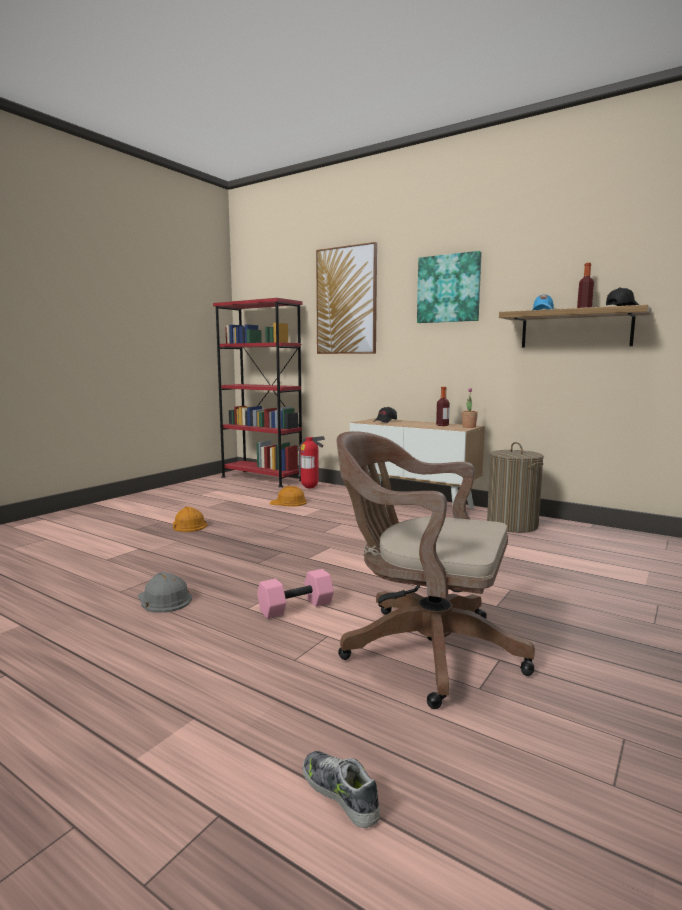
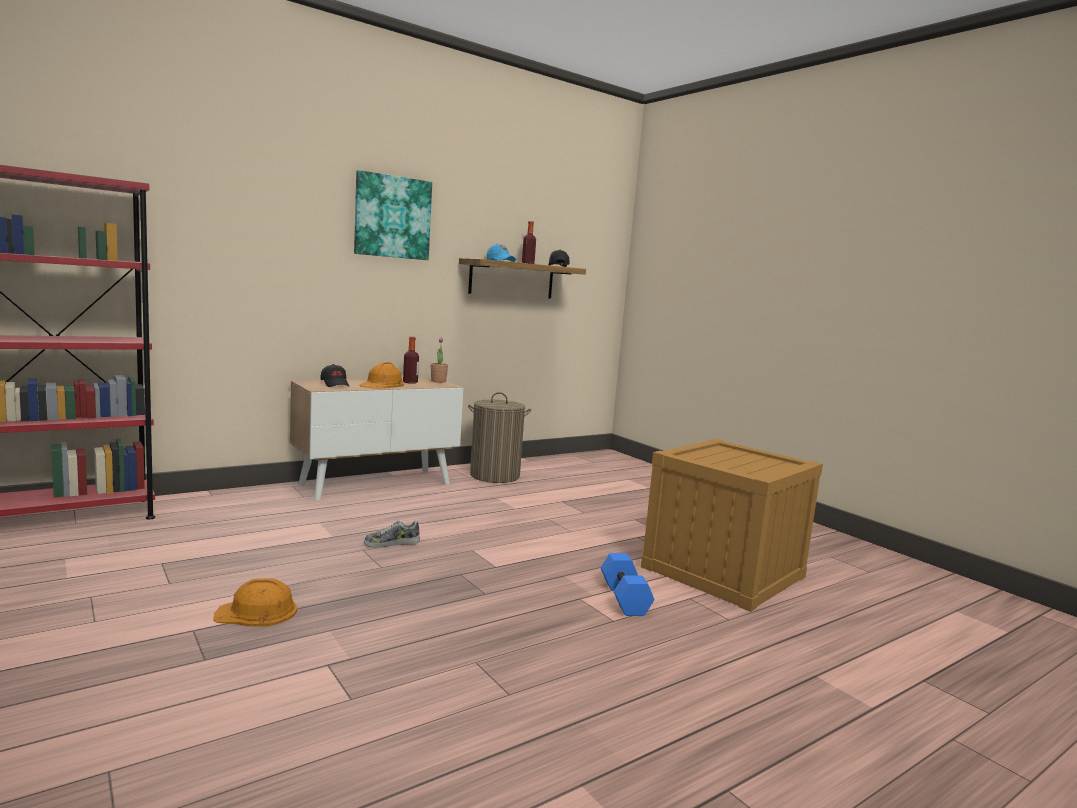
camera: 70 degrees left, 0 degrees up
(164, 599) = (559, 664): grey hard hat -> none
(288, 502) = (253, 531): orange hard hat -> orange hard hat (382, 384)
(295, 608) = (625, 598): pink dumbbell -> blue dumbbell
(310, 488) = (200, 505): fire extinguisher -> none
(340, 793) = (892, 638): shoe -> shoe (391, 543)
(346, 301) = (234, 204): picture -> none
(422, 649) = (722, 572): brown office chair -> crate

